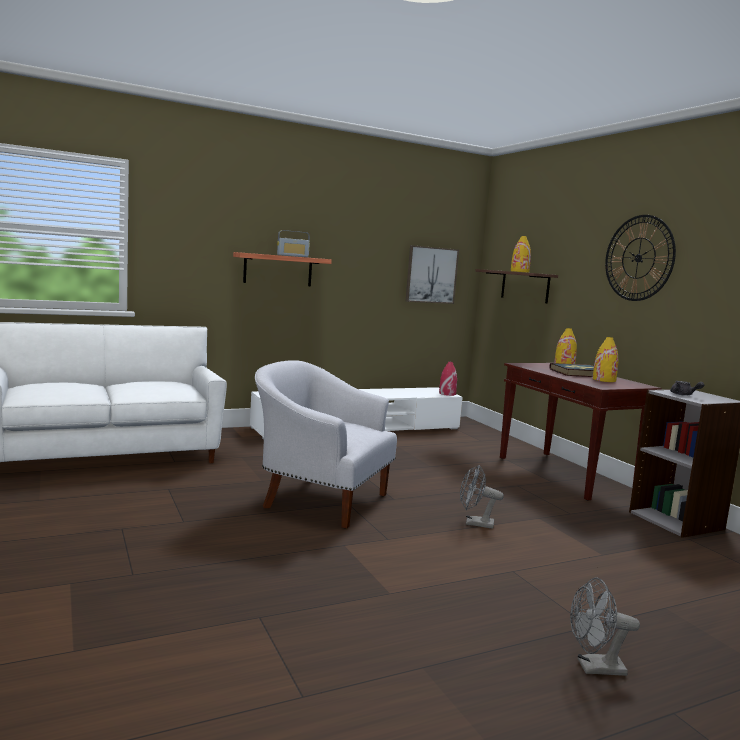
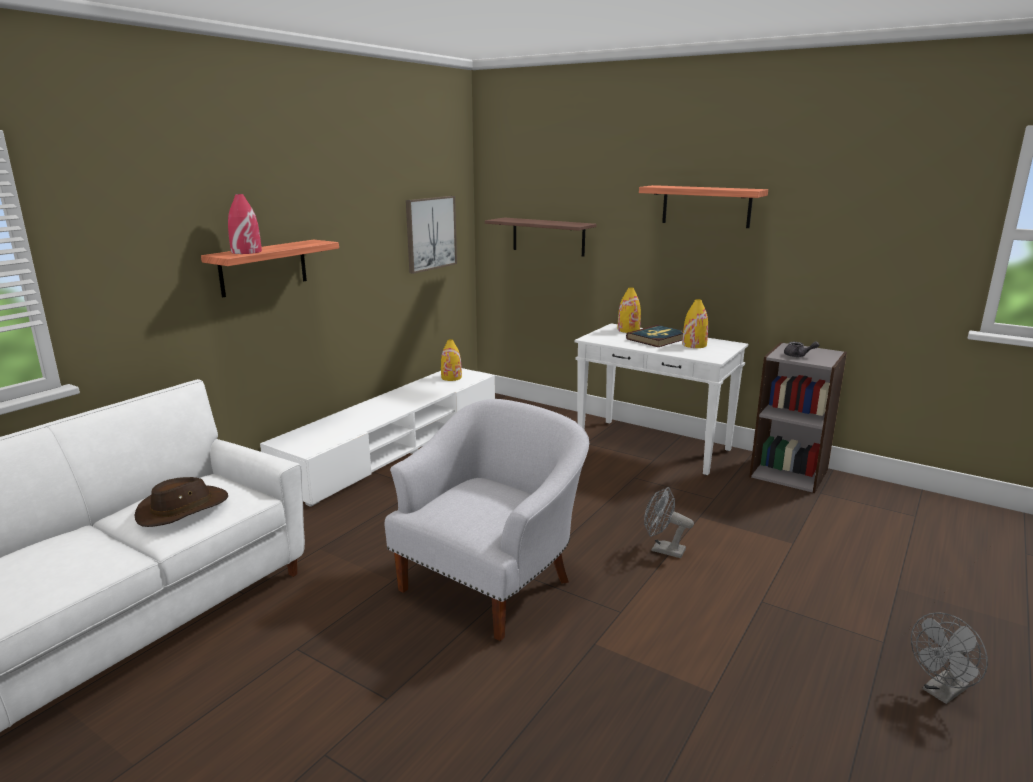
camera: 30 degrees left, 10 degrees up
(146, 386) = (182, 509): none -> brown hat
(293, 256) = (286, 246): radio -> none
(320, 500) = (491, 583): white armchair -> white armchair turned 135 degrees clockwise
(447, 393) = (475, 375): red vase -> red vase (246, 252)
(474, 523) = (662, 549): grey fan -> grey fan turned 45 degrees clockwise
(520, 271) = (548, 222): yellow vase -> yellow vase (451, 377)
(566, 475) = (654, 446): brown console table -> white console table
(638, 258) = (706, 206): wall clock -> shelf

